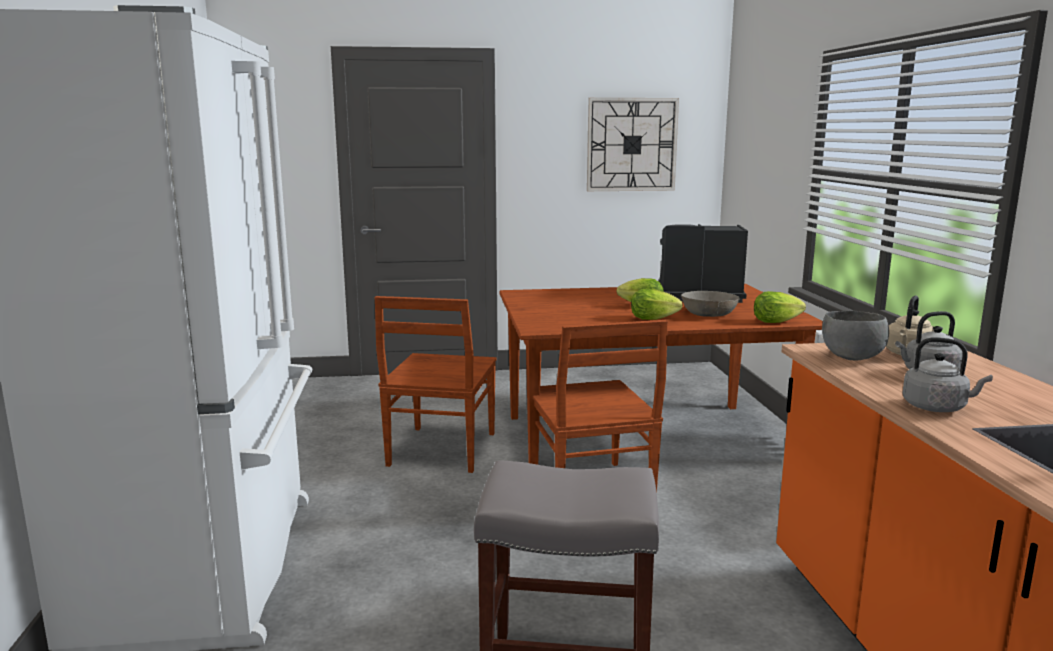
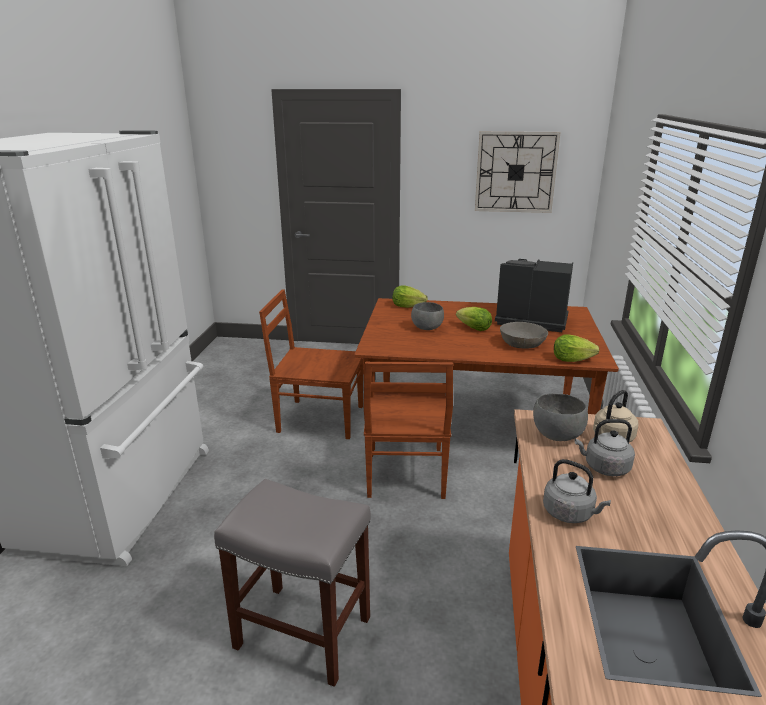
camera: 15 degrees right, 10 degrees up
(441, 450) = (318, 418): brown chair -> brown chair turned 75 degrees clockwise
(586, 309) = (427, 328): none -> grey bowl
(652, 319) = (470, 345): lettuce -> lettuce (407, 306)

